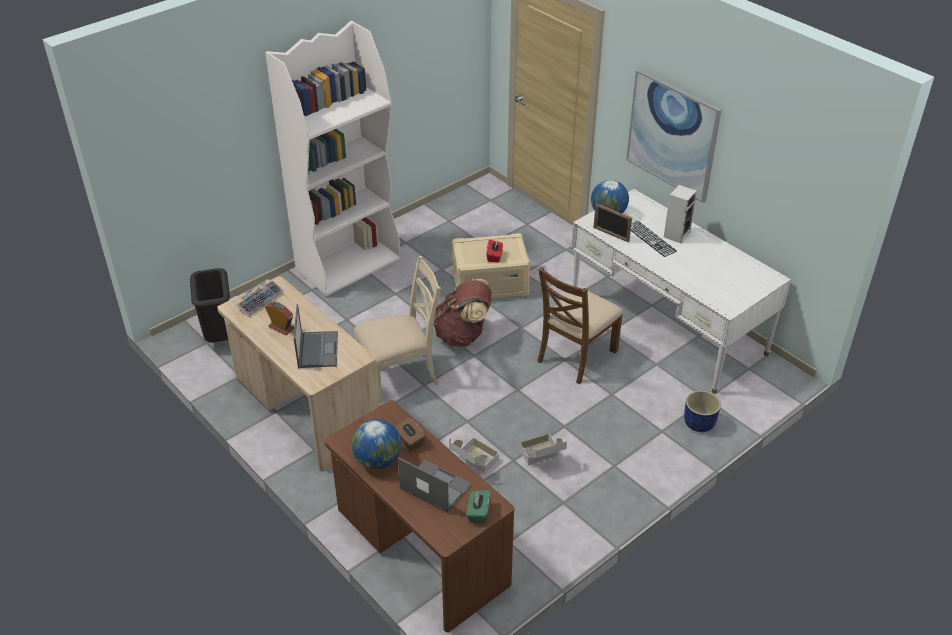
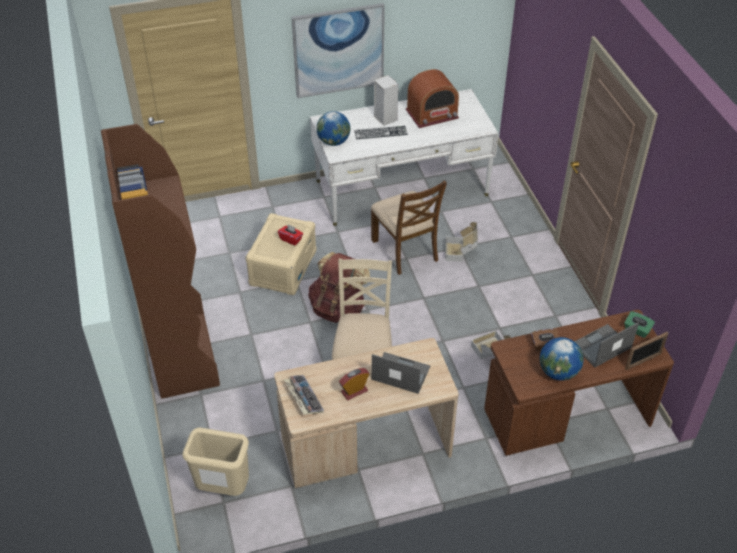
camera: 65 degrees left, 5 degrees up
(219, 337) = (223, 489): black trash can -> beige trash can
(348, 264) = (182, 355): white bookcase -> brown bookcase
(542, 459) = (506, 311): cardboard box -> cardboard box (461, 252)
(611, 234) = (361, 150): picture frame -> picture frame (643, 361)
(699, 423) = (513, 215): blue planter -> none
(715, 264) = (432, 114): none -> radio

